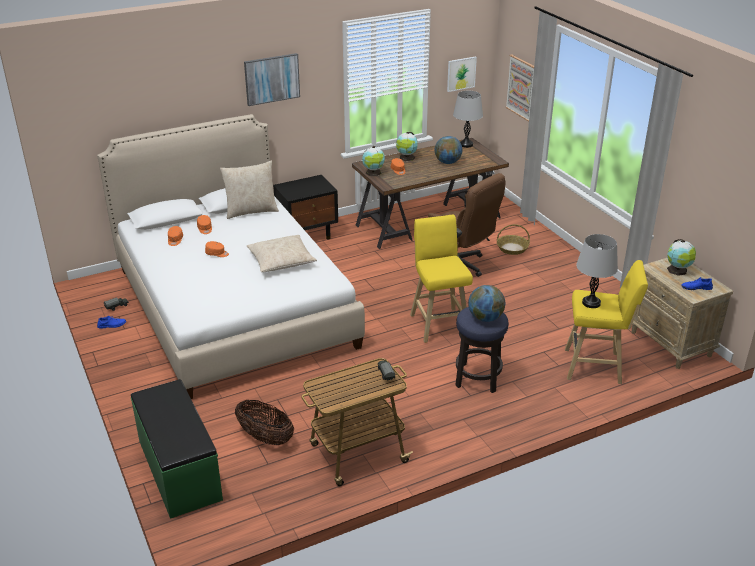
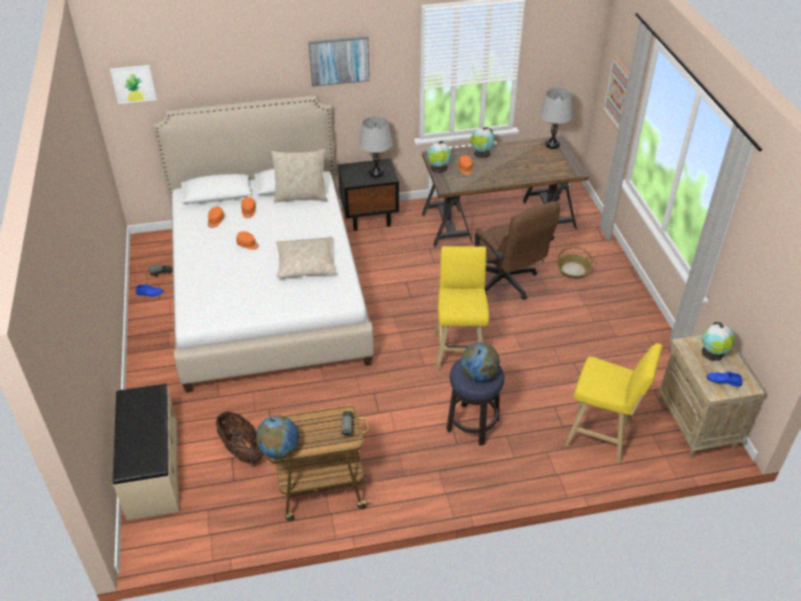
camera: 15 degrees right, 10 degrees up
(178, 470) = (152, 469): green bench -> beige bench
(447, 162) = (522, 166): globe -> globe (279, 450)
(461, 73) = (558, 66): picture -> picture (133, 84)
(591, 303) = (598, 378): grey table lamp -> grey table lamp (376, 173)

